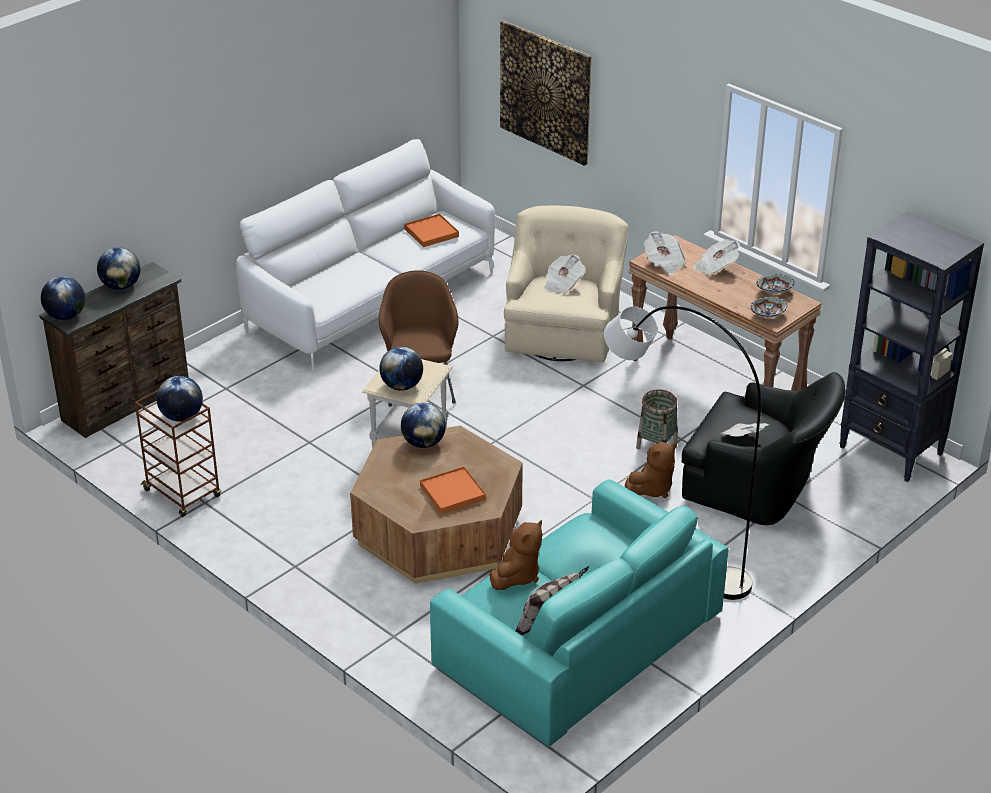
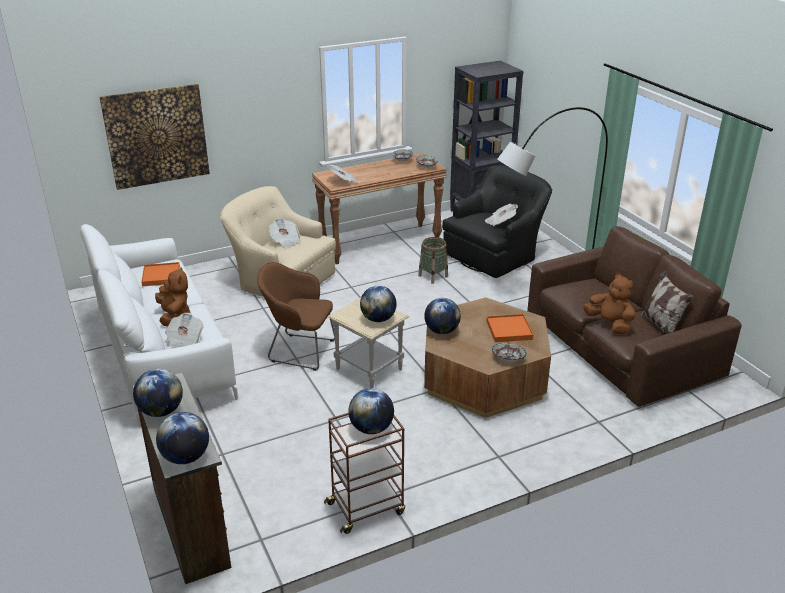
camera: 70 degrees left, 5 degrees down
(388, 501) = (508, 359): none -> bowl
(577, 640) = (620, 346): turquoise sofa -> brown sofa
(652, 488) = (477, 287): brown plush toy -> brown plush toy (174, 316)
(715, 267) = (362, 169): newspaper -> newspaper (184, 342)

